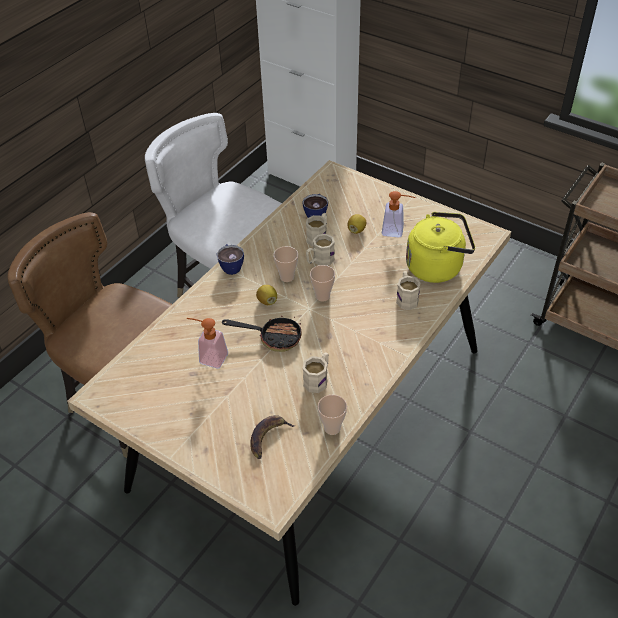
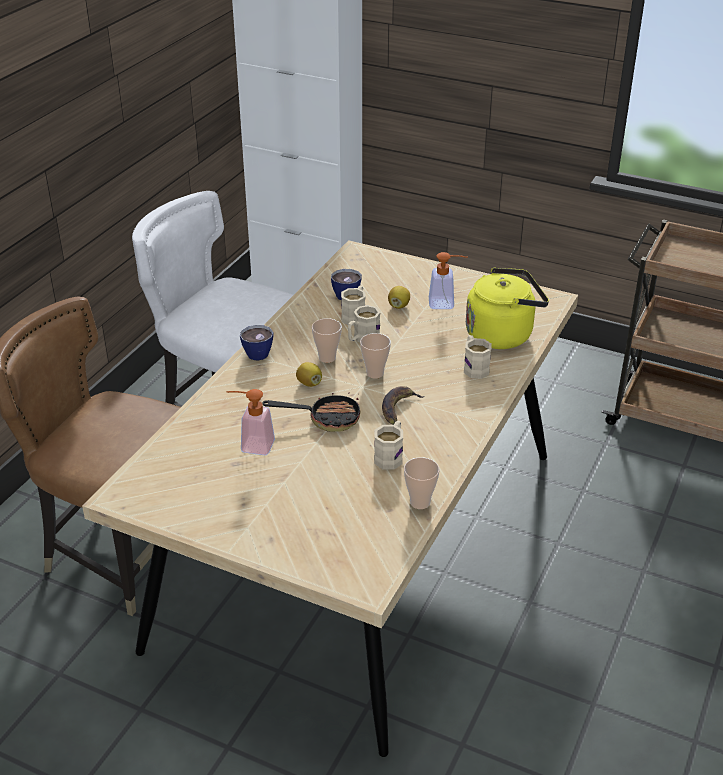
camera: 10 degrees left, 10 degrees down
(268, 437) = (345, 519): banana -> banana (398, 408)

